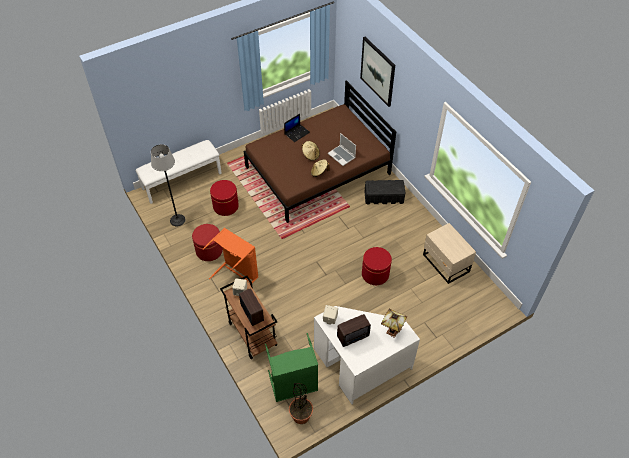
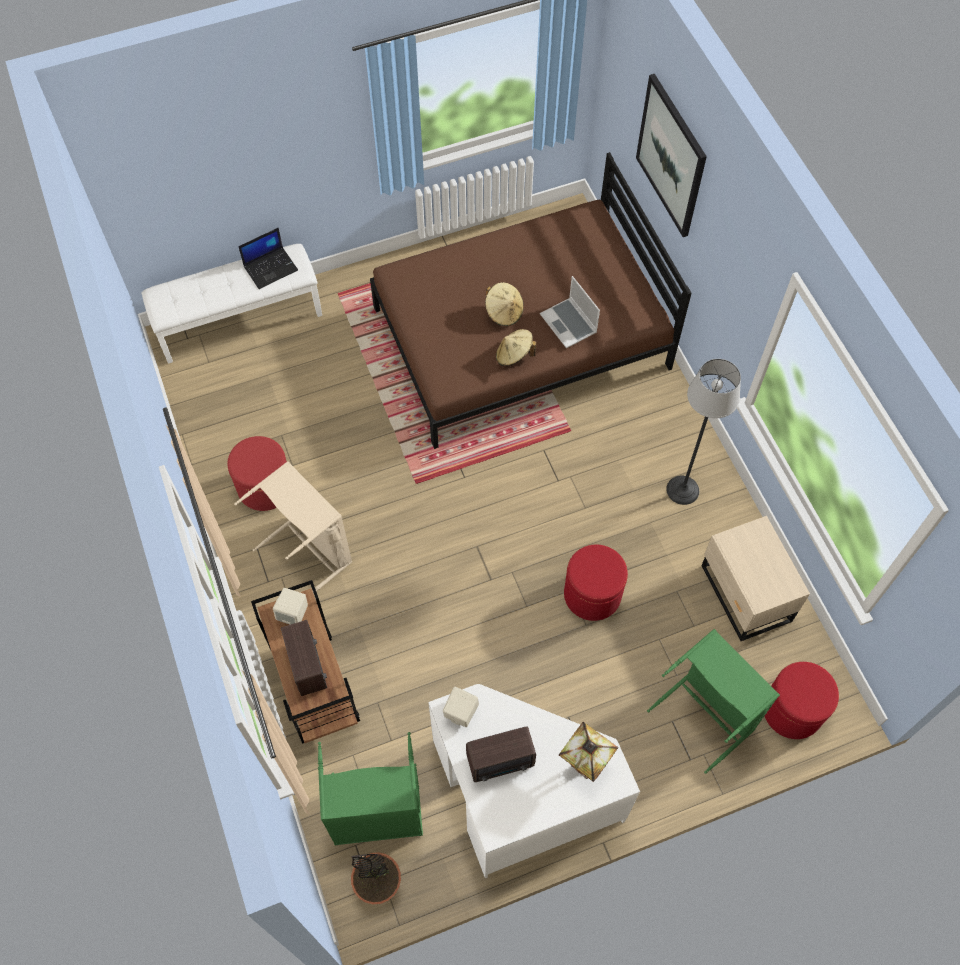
camera: 10 degrees right, 10 degrees up
(177, 220) = (215, 408): floor lamp -> floor lamp (682, 489)
(225, 206) = (317, 392): red ottoman -> red ottoman (792, 710)
(237, 274) = (310, 550): orange laundry basket -> beige laundry basket
(297, 133) = (486, 255): laptop -> laptop (271, 268)
(383, 197) = (646, 420): black storage box -> none
(440, 316) = (708, 713): none -> green laundry basket

